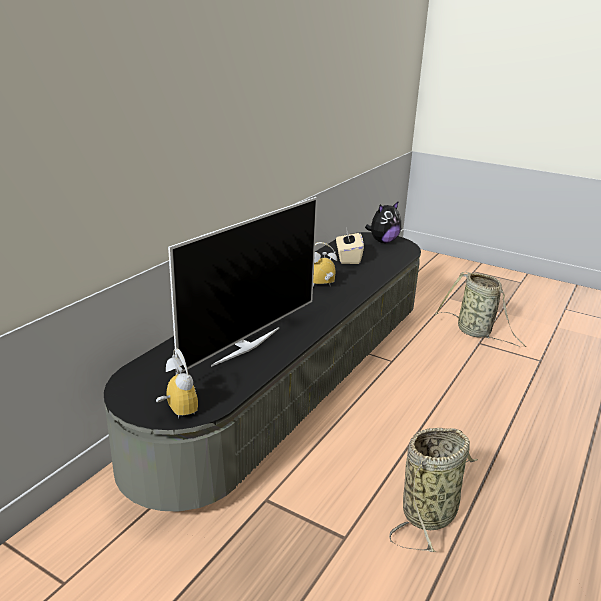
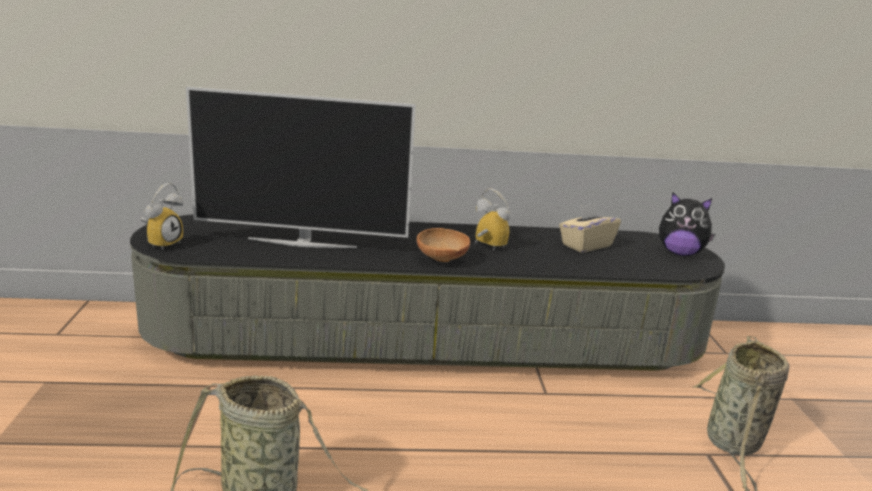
camera: 55 degrees right, 5 degrees down
(331, 307) = (441, 260): none -> brown bowl

